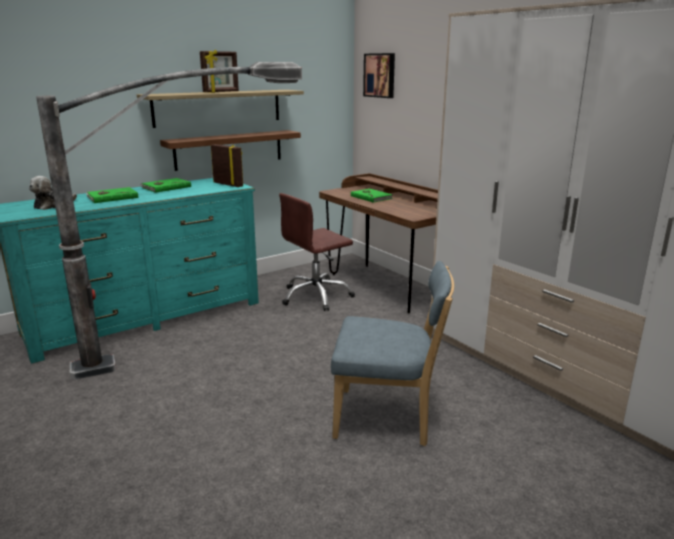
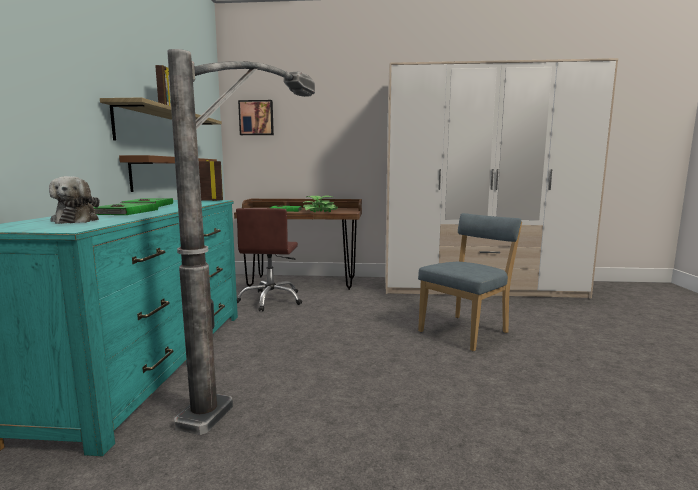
camera: 50 degrees left, 10 degrees down
(393, 207) = (319, 211): none -> potted plant

